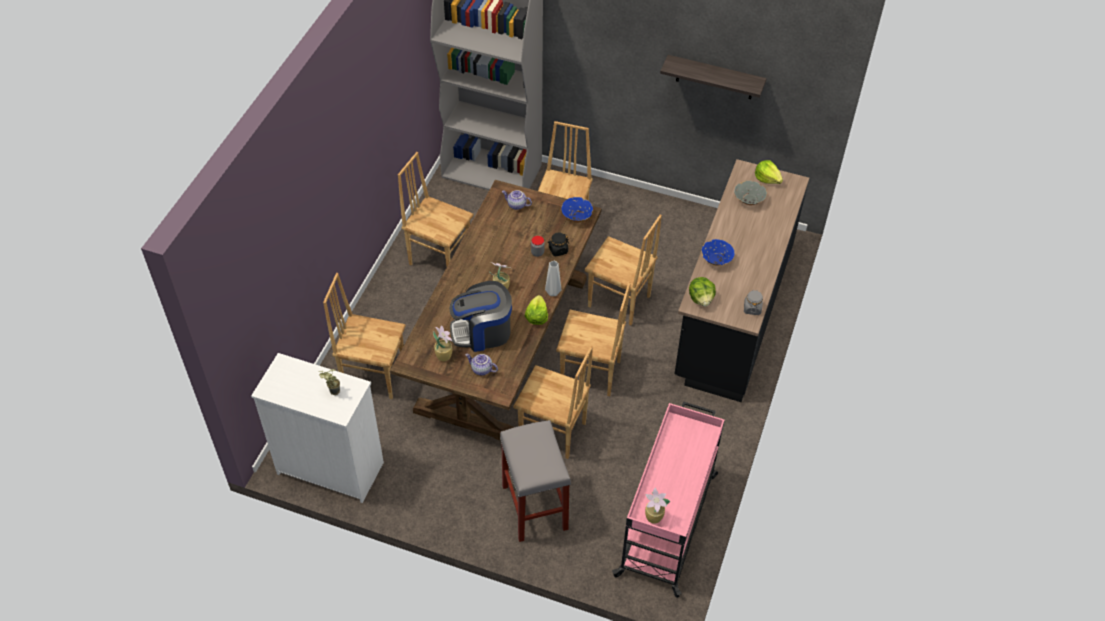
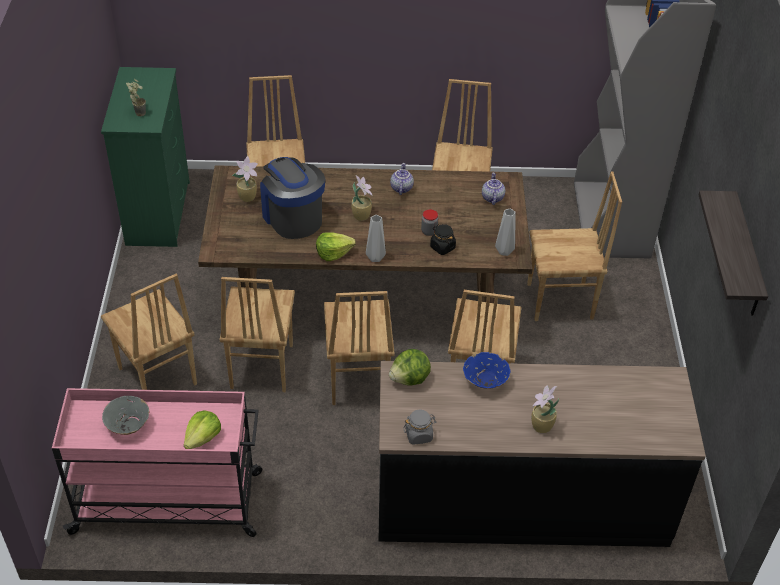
camera: 70 degrees right, 5 degrees down
(330, 467) = (159, 212): white dresser -> green dresser
(481, 369) = (240, 228): teapot -> teapot (401, 188)
(535, 508) = (156, 377): grey stool -> brown chair
(577, 217) = (504, 251): blue bowl -> grey vase
(654, 518) = (84, 422): potted plant -> potted plant (541, 427)
(749, 200) = (614, 395): grey bowl -> grey bowl (128, 425)
(767, 178) = (670, 407): lettuce -> lettuce (203, 438)

